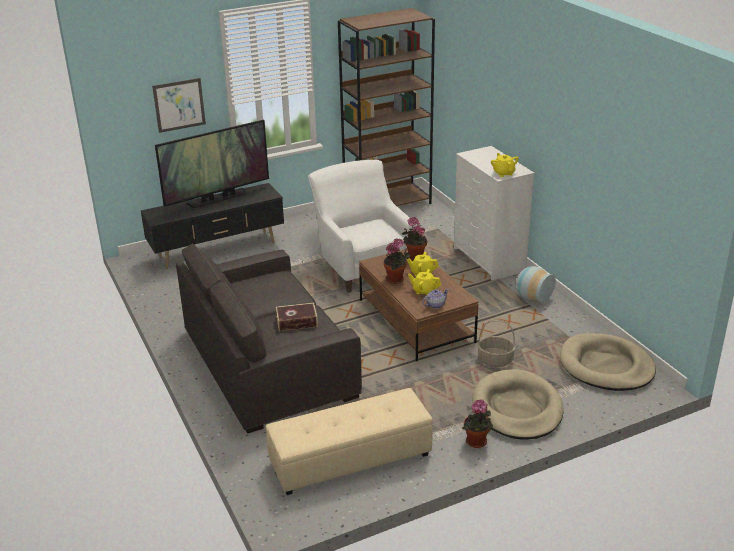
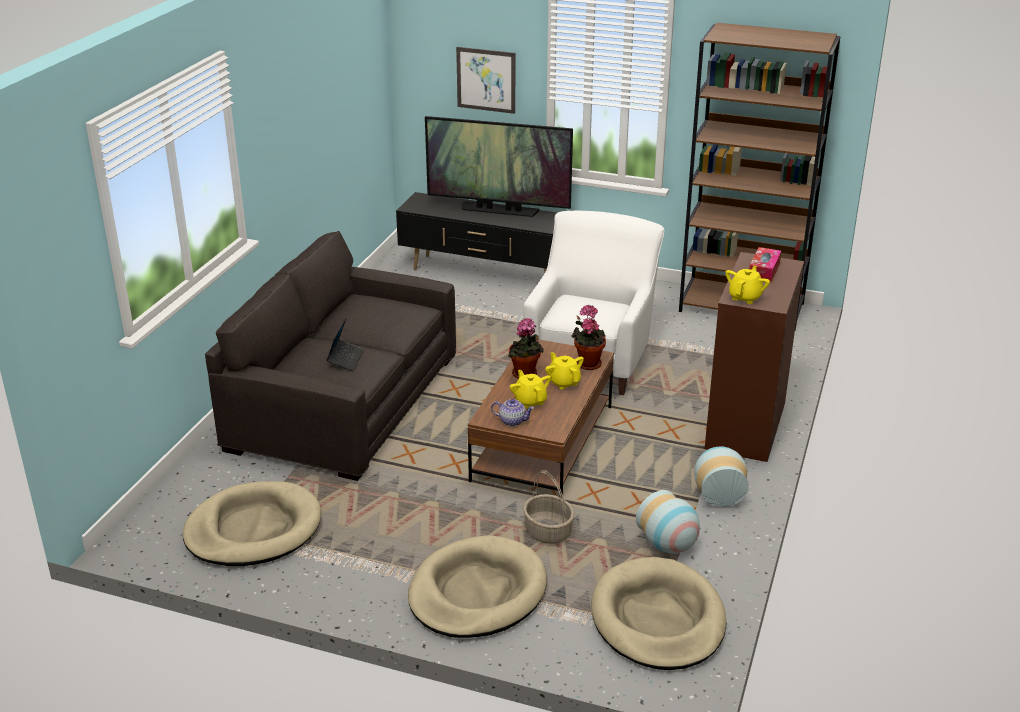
camera: 45 degrees right, 0 degrees up
(297, 322) = (345, 359): book -> laptop
(350, 459) = (253, 529): beige ottoman -> beige dog bed
(477, 443) = (378, 595): potted plant -> none
(485, 157) = (764, 271): none -> tissue box
(489, 260) = (745, 426): white dresser -> brown dresser
(554, 332) = (669, 546): none -> vase

